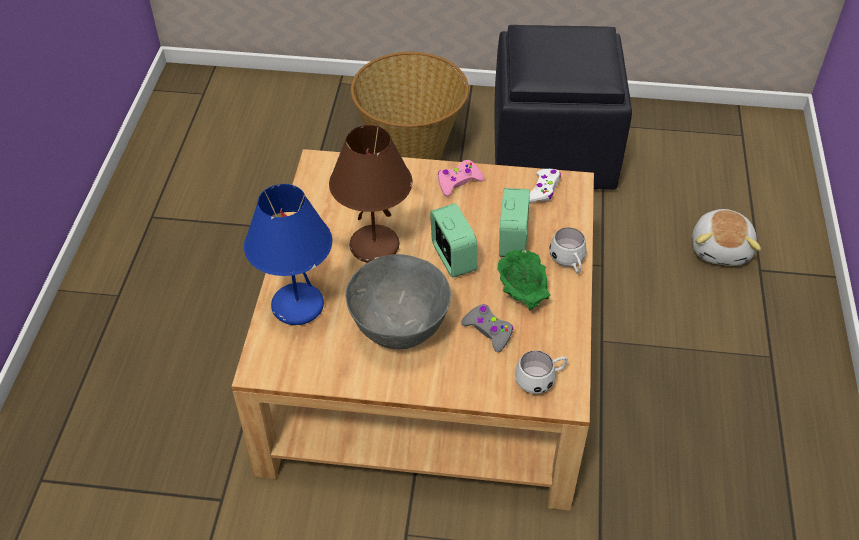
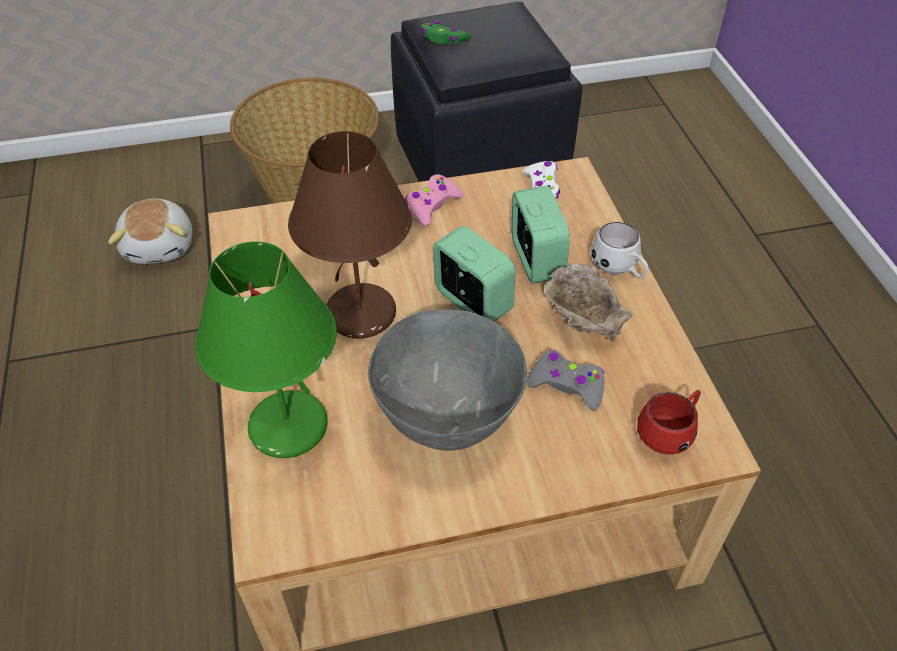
camera: 20 degrees left, 0 degrees up
(296, 306) = (286, 427): blue table lamp -> green table lamp
(522, 293) = (583, 323): green bowl -> beige bowl
(531, 49) = (443, 39): none -> green game controller
(540, 381) = (669, 433): white mug -> red mug
(721, 249) = (706, 223): plush toy -> plush toy (161, 245)

